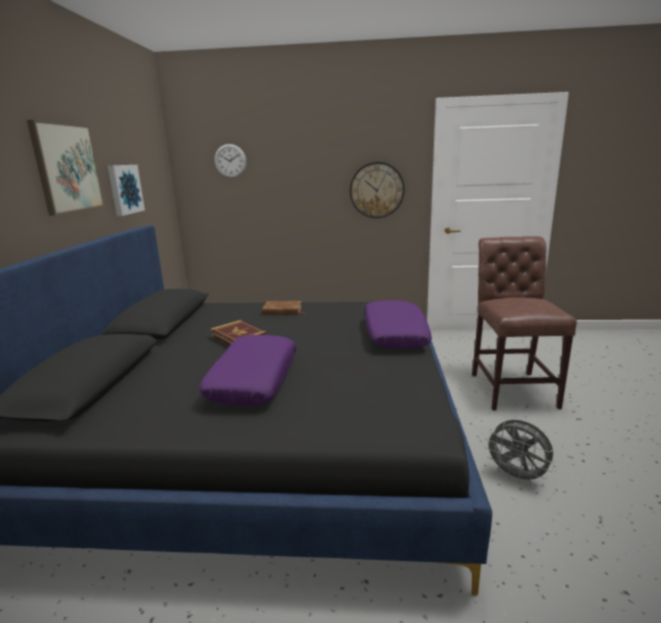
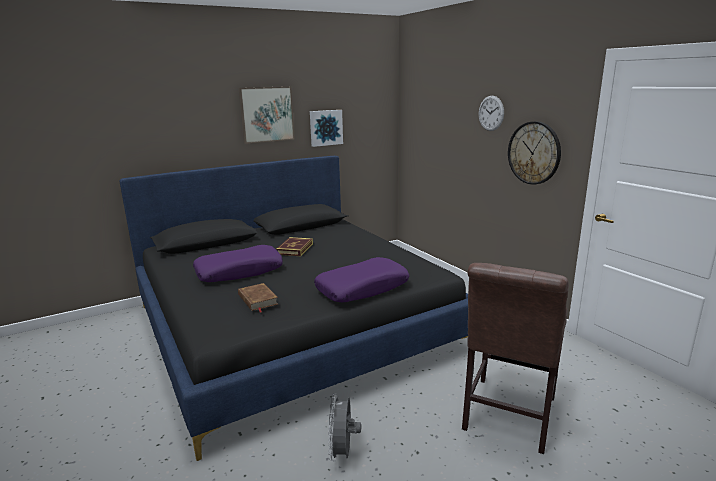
camera: 55 degrees right, 0 degrees up
(230, 161) = (430, 108): wall clock -> wall clock (491, 113)
(282, 311) = (359, 244): brown book -> brown book (257, 300)
(511, 387) = (507, 417): brown chair -> brown chair turned 150 degrees clockwise

